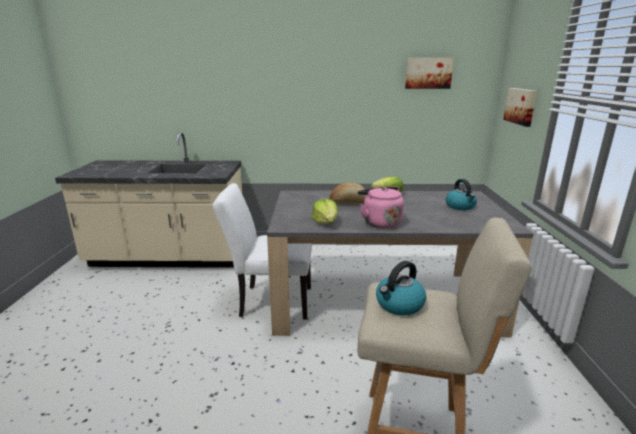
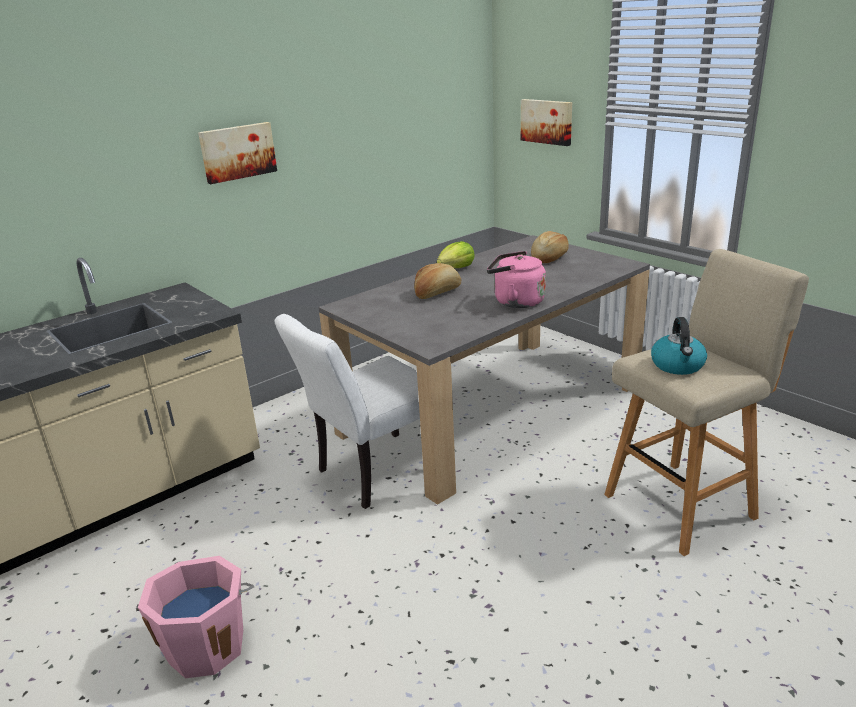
camera: 40 degrees left, 5 degrees up
(100, 336) = (206, 645): none -> pink bucket
(326, 222) = (465, 323): lettuce -> none
(428, 73) = (421, 90): picture -> picture (237, 152)
(460, 206) = (549, 258): kettle -> bread

